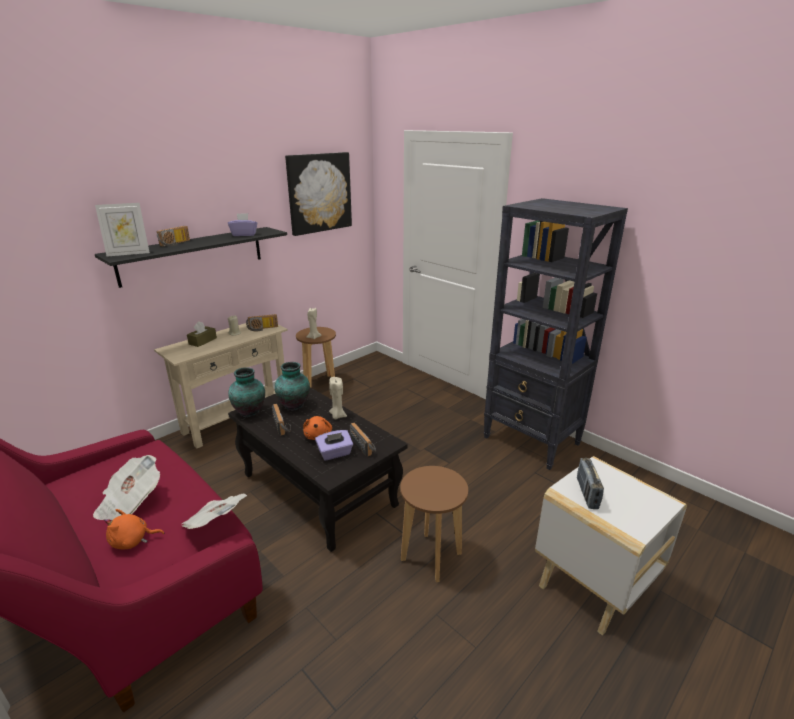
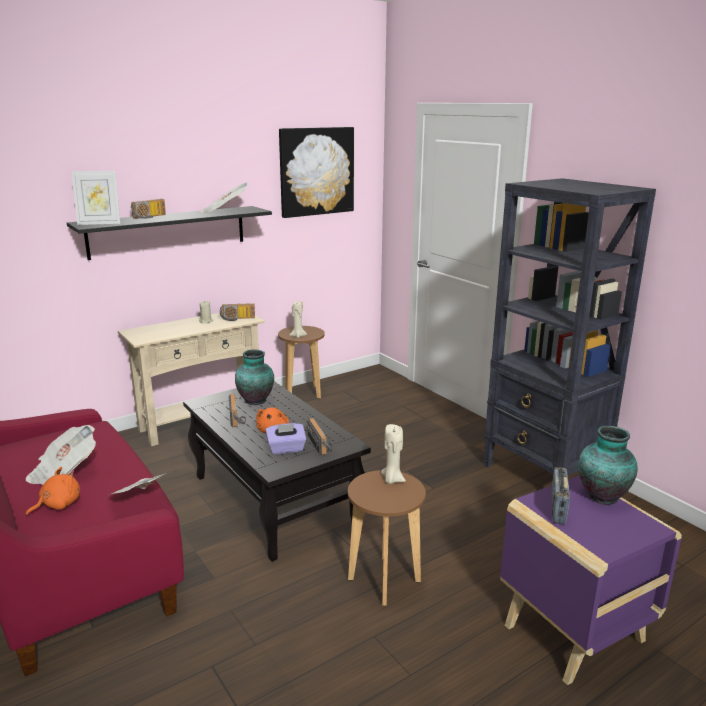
camera: 10 degrees right, 5 degrees down
(132, 541) = (58, 504): orange plush toy -> orange plush toy turned 135 degrees clockwise
(203, 341) = (170, 326): brown tissue box -> none
(244, 234) = (224, 211): purple tissue box -> newspaper
(250, 412) = (206, 402): vase -> vase (603, 495)
(337, 416) = (300, 414): beige candle -> beige candle (392, 480)
(593, 586) = (572, 634): white side table -> purple side table

